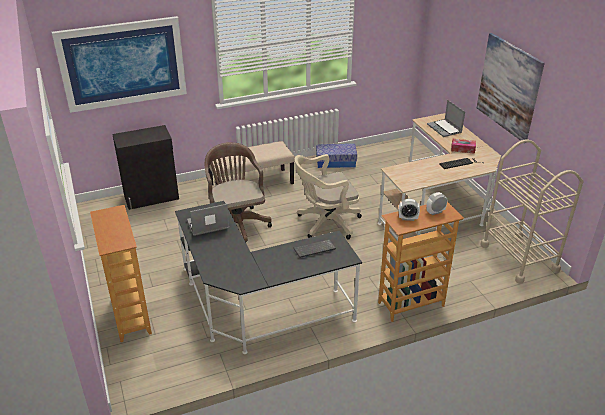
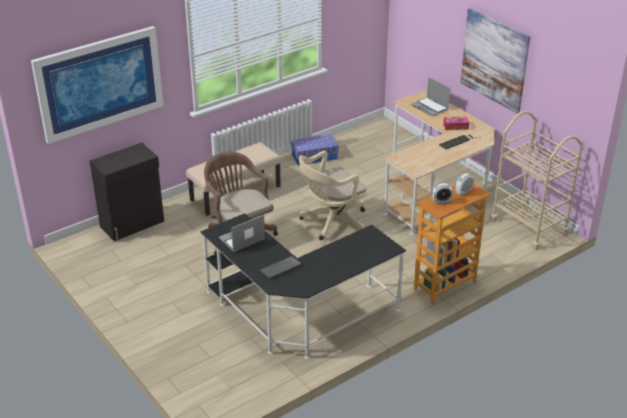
camera: 15 degrees left, 0 degrees up
(130, 317) = (176, 347): bookcase -> none
(314, 250) = (357, 246): keyboard -> keyboard (280, 269)

